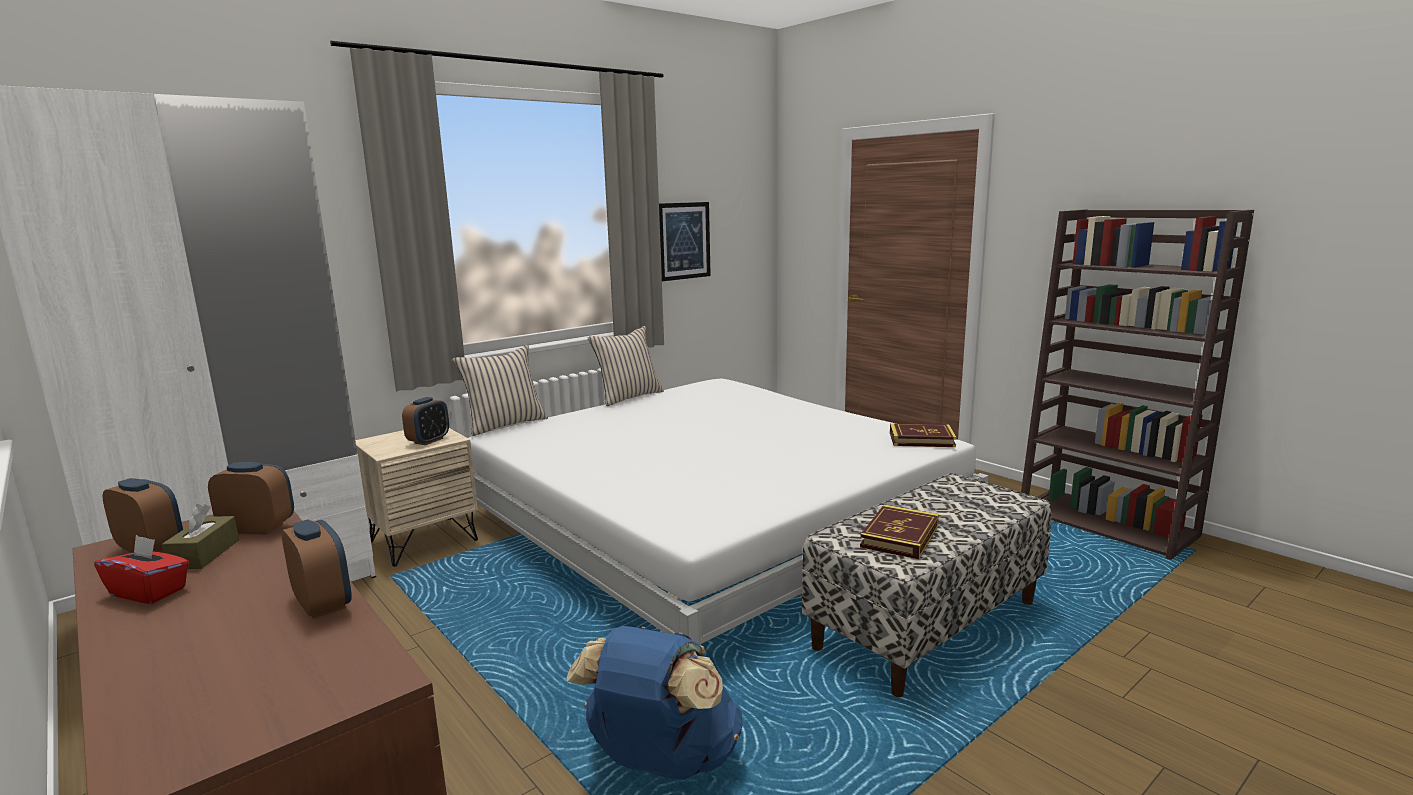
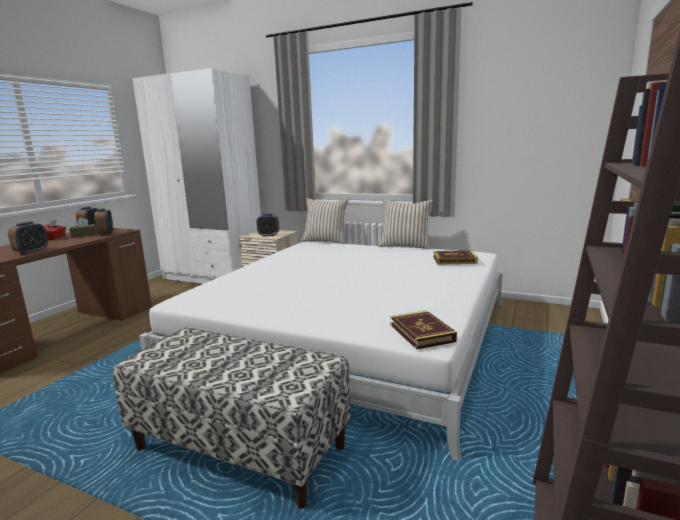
camera: 65 degrees right, 0 degrees up
(661, 762) = (85, 386): blue backpack -> none
(683, 241) = (494, 138): picture -> none
(900, 536) = (189, 353): book -> book (454, 260)

